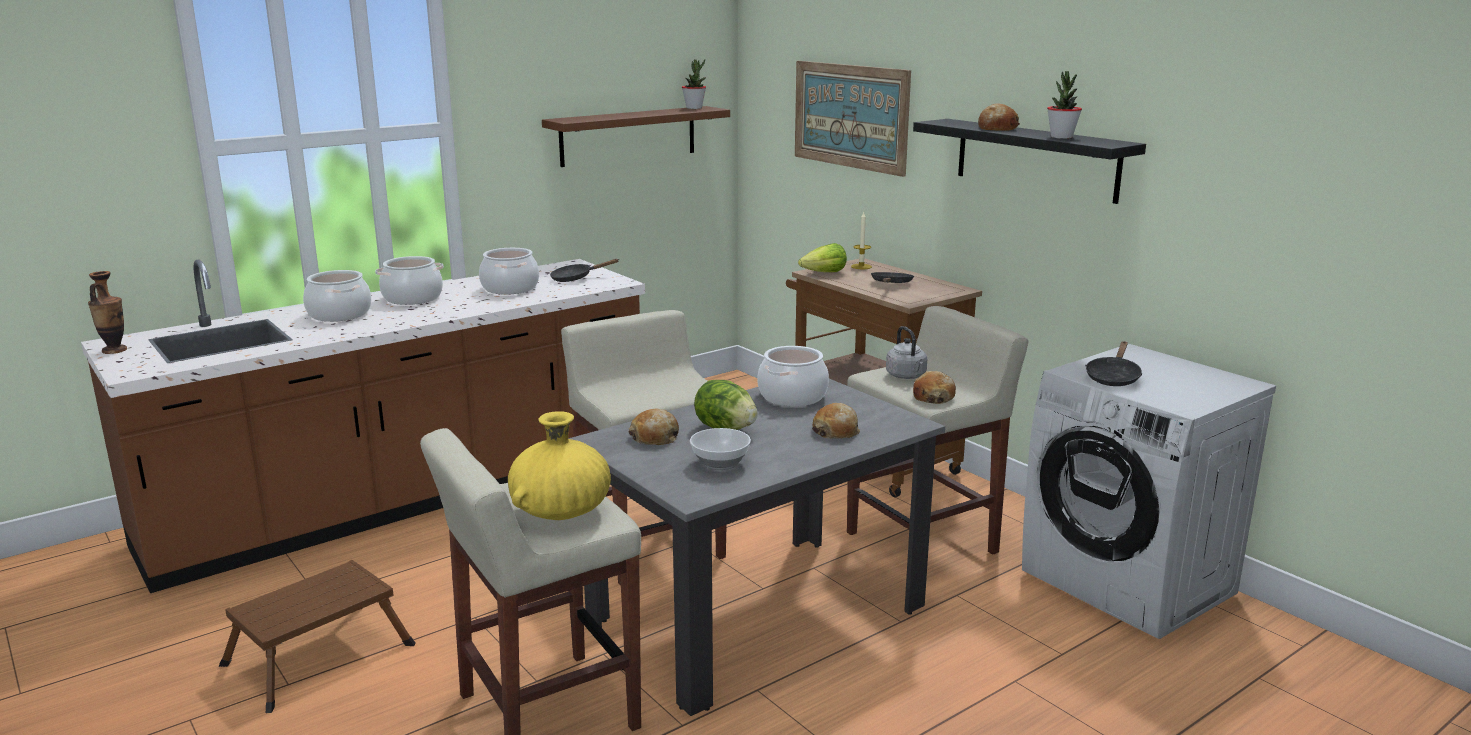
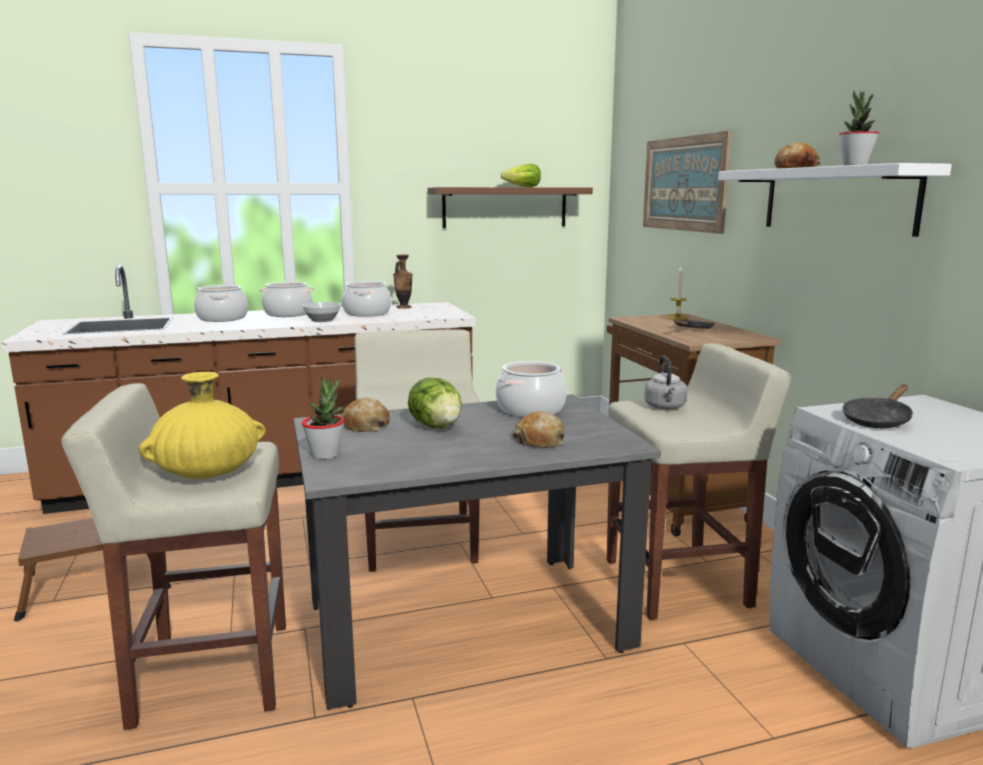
camera: 20 degrees right, 5 degrees down
(114, 350) = (46, 325): vase -> vase (403, 307)
(575, 278) = (425, 311): black frying pan -> none
(694, 108) = (564, 187): potted plant -> potted plant (325, 455)
(720, 463) = (395, 453): bowl -> bowl (322, 320)
(824, 273) = (636, 320): lettuce -> lettuce (523, 187)
(933, 397) = (676, 426): bread -> none
(1036, 159) = (836, 199): black shelf -> white shelf

